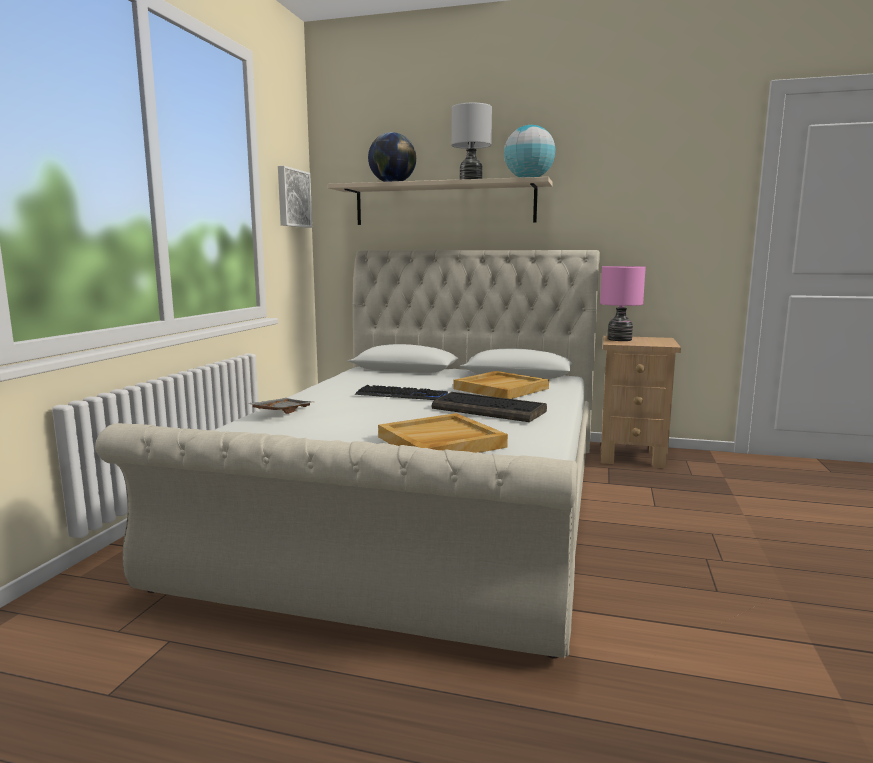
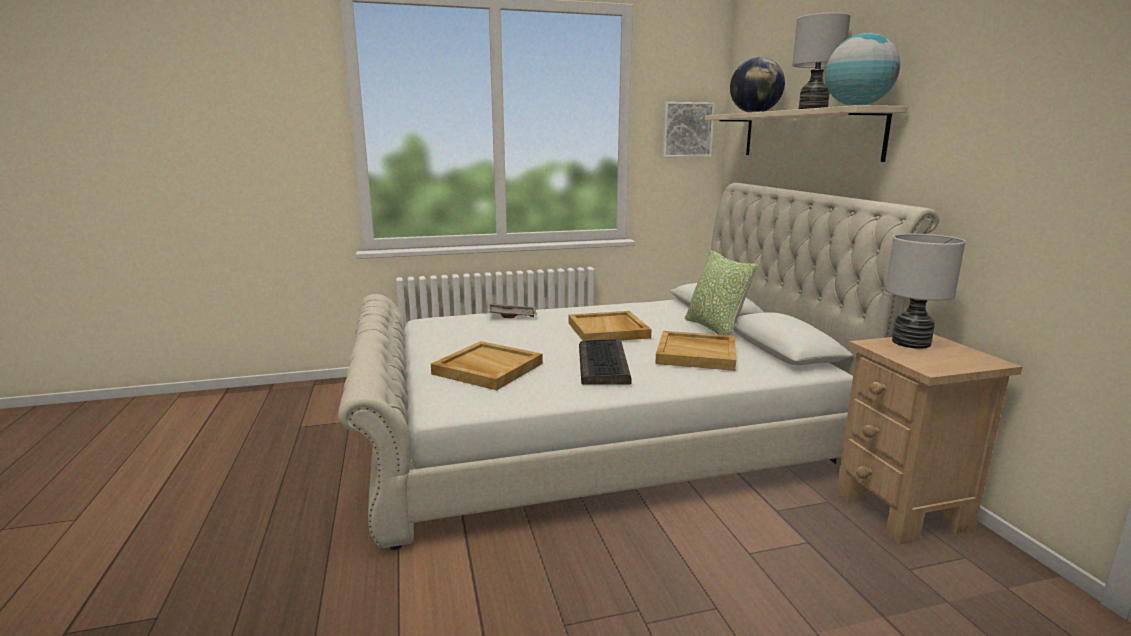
camera: 60 degrees right, 5 degrees up
(401, 395) = (609, 330): keyboard -> beige tray
(449, 376) = (715, 329): none -> pillow
(619, 339) = (910, 343): pink table lamp -> grey table lamp

